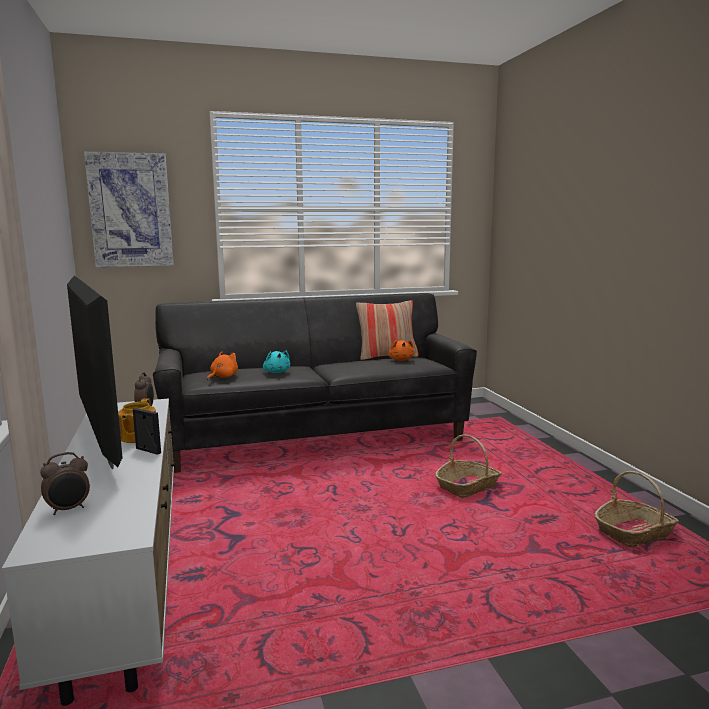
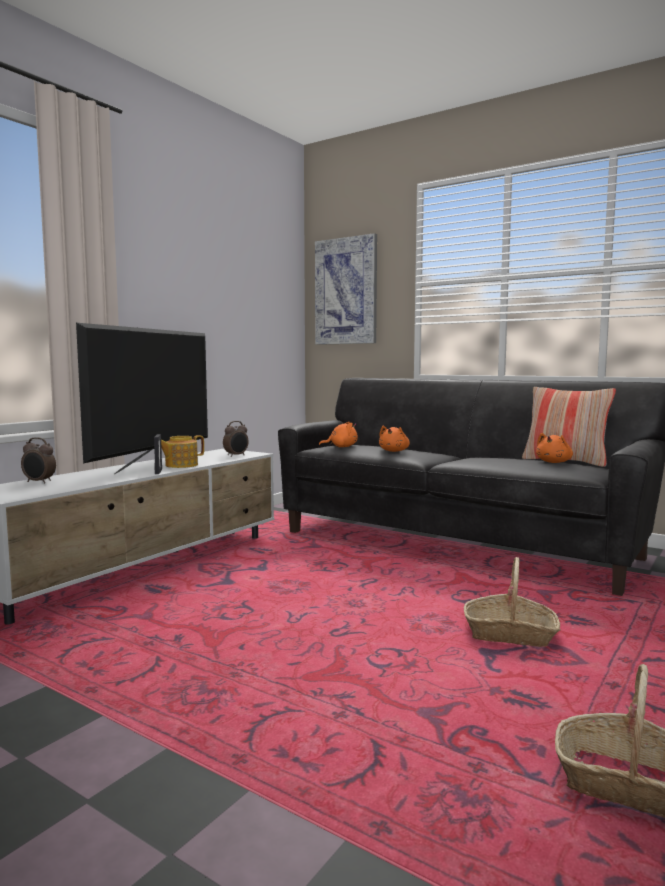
camera: 50 degrees right, 5 degrees down
(276, 372) = (394, 451): turquoise plush toy -> orange plush toy

